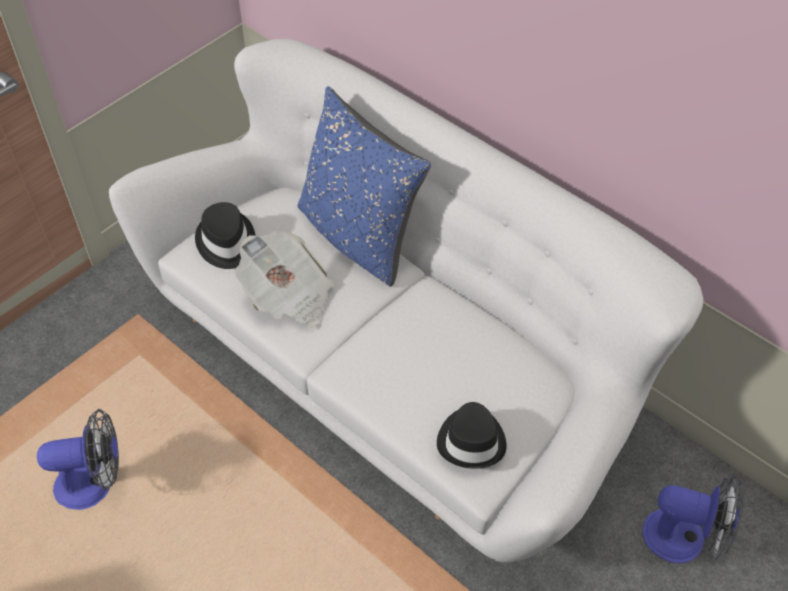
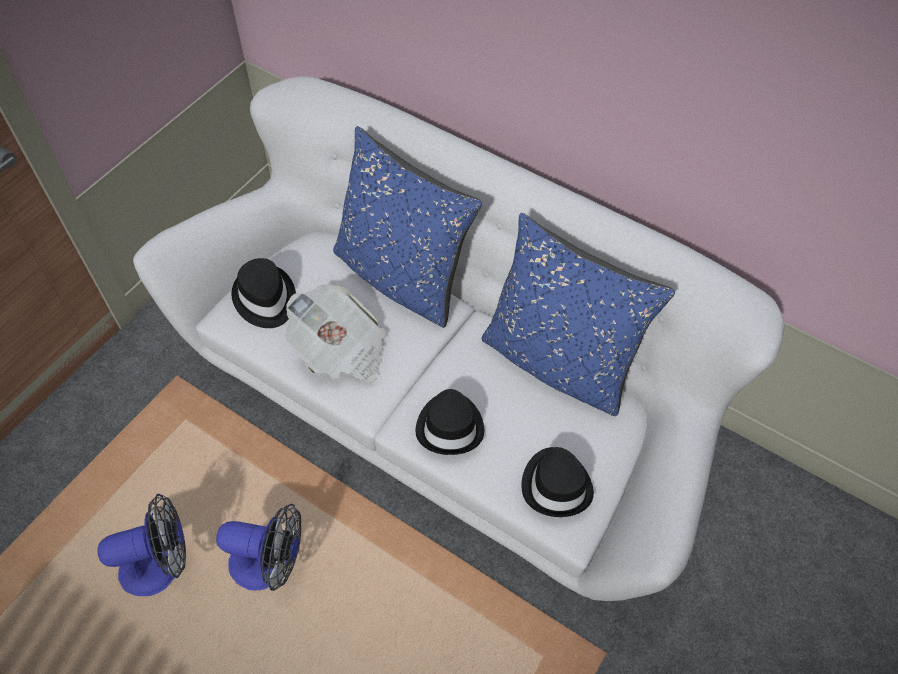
camera: 10 degrees left, 5 degrees up
(380, 376) = (450, 426): none -> black hat
(496, 330) = (558, 362): none -> blue pillow
(685, 539) = (756, 540): fan -> fan (270, 564)

